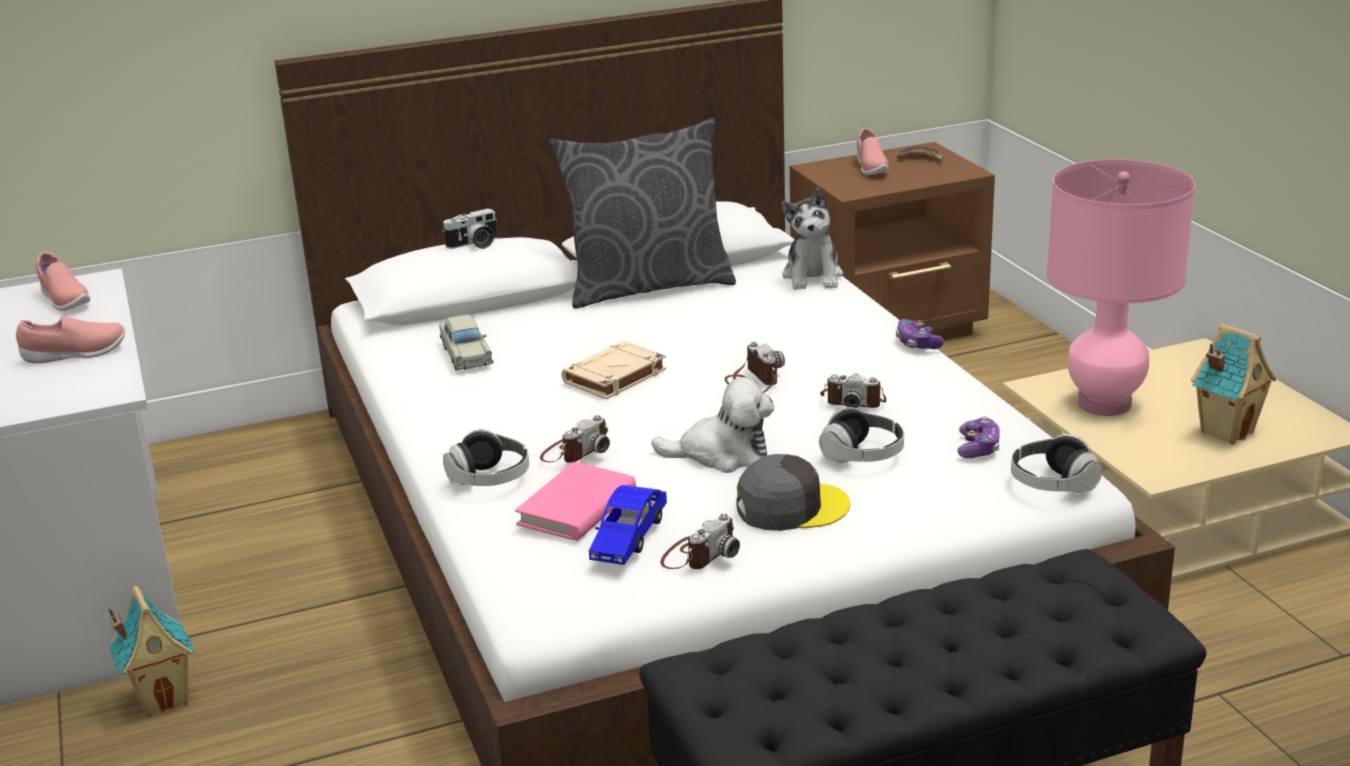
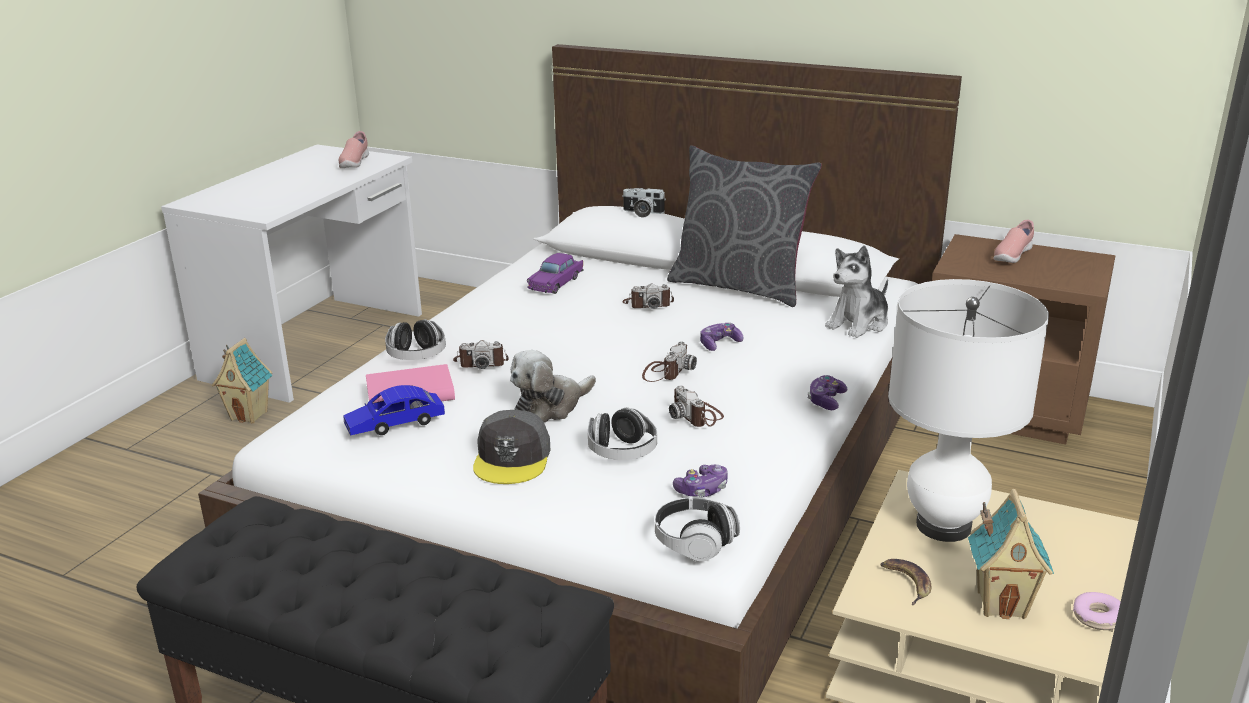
camera: 45 degrees right, 0 degrees up
(75, 354) = (295, 191): pink shoe -> none
(466, 355) = (556, 283): beige toy car -> purple toy car
(614, 377) = (596, 331): beige book -> none
(699, 554) = (408, 455): camera -> camera (648, 304)
(722, 454) = (550, 406): plush toy -> plush toy turned 90 degrees clockwise
(742, 340) = (719, 344): none -> game controller
(791, 507) = (512, 458): grey cap -> grey cap turned 60 degrees clockwise
(921, 160) = (1067, 264): banana -> banana (906, 582)
(1104, 404) = (943, 526): pink table lamp -> white table lamp
(1282, 410) = (1097, 617): none -> donut

